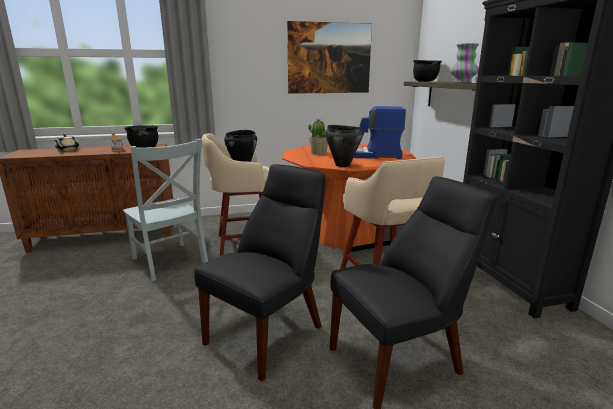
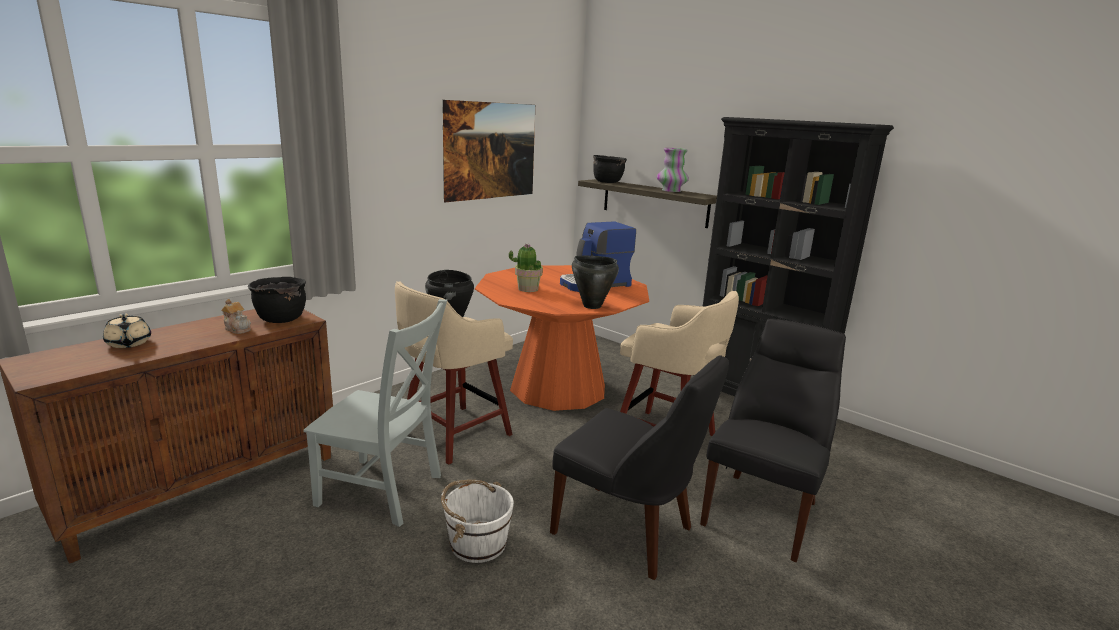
camera: 35 degrees left, 0 degrees up
(175, 303) = (477, 543): none -> white bucket
(269, 332) = (628, 532): black chair -> black chair turned 120 degrees clockwise

